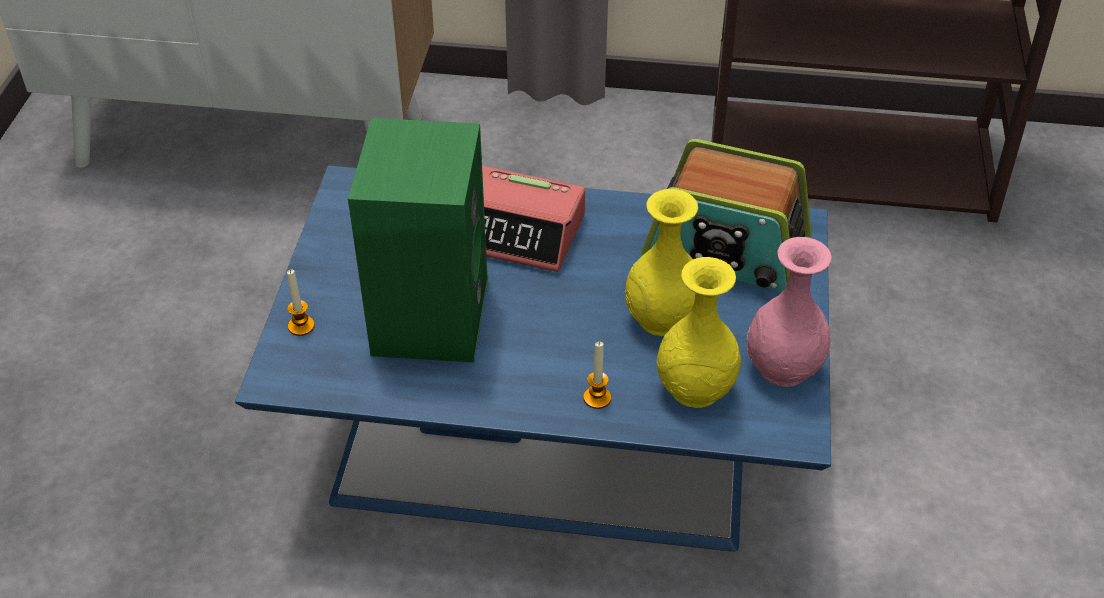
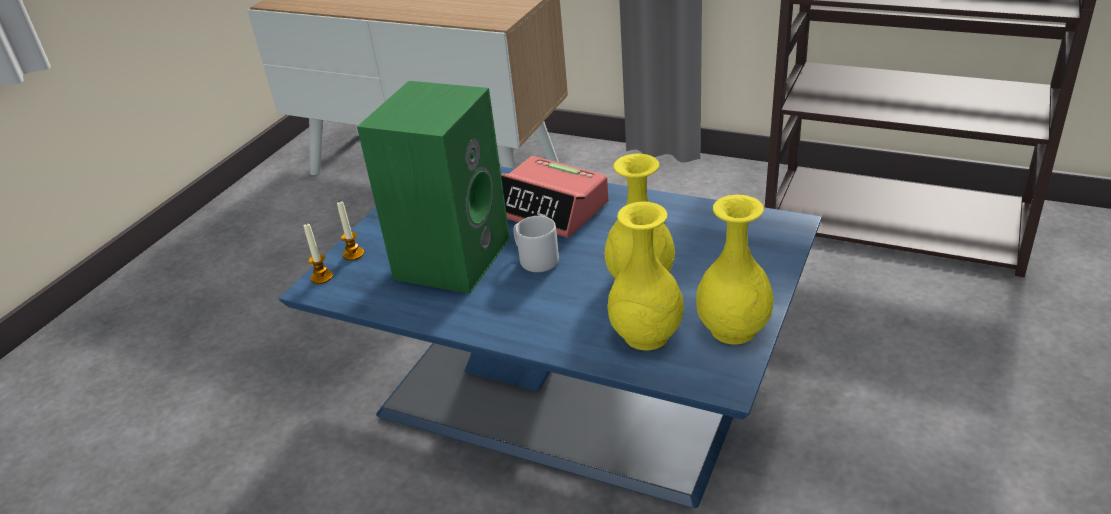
camera: 20 degrees right, 10 degrees down
(531, 306) = (535, 259): none -> grey mug
(597, 398) = (558, 331): candle -> candle (322, 277)
(726, 250) = (718, 237): radio -> none
(783, 367) = (734, 329): pink vase -> yellow vase

